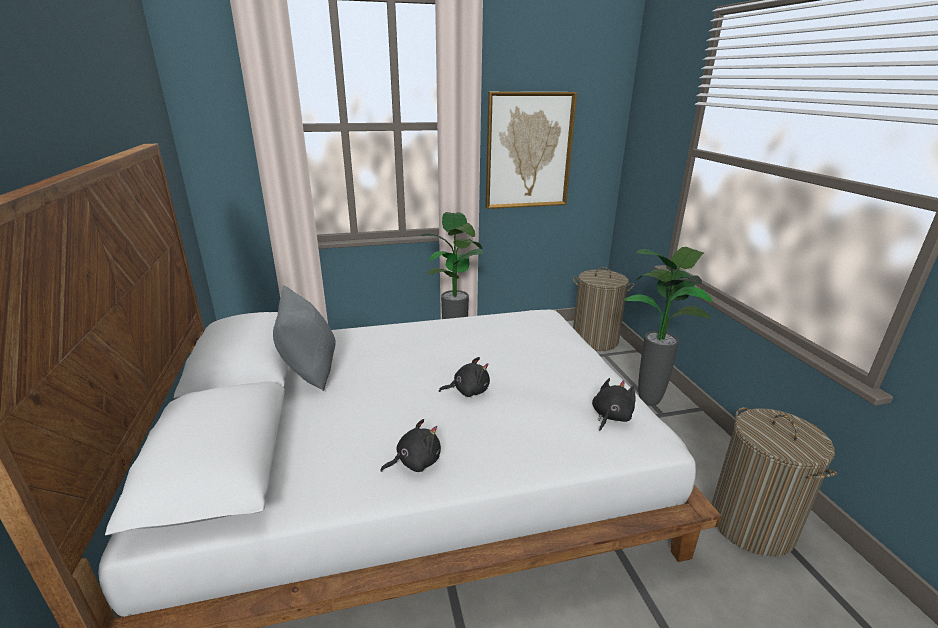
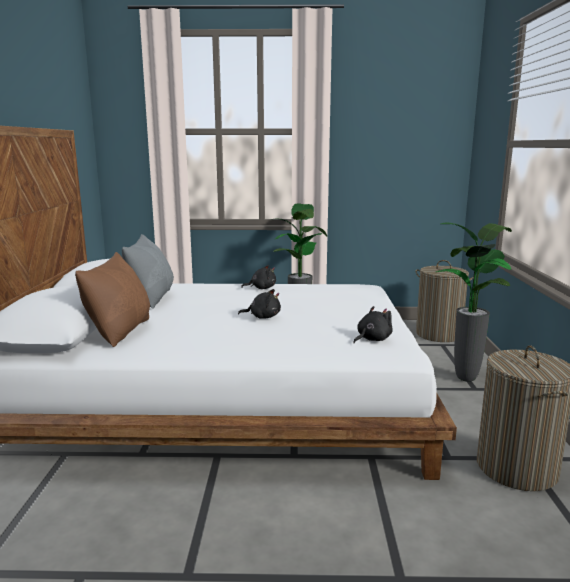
camera: 15 degrees right, 10 degrees down
(303, 447) = (120, 332): none -> brown pillow
(415, 462) = (194, 345): black plush toy -> black plush toy (261, 288)
(528, 151) = (376, 154): picture -> none

